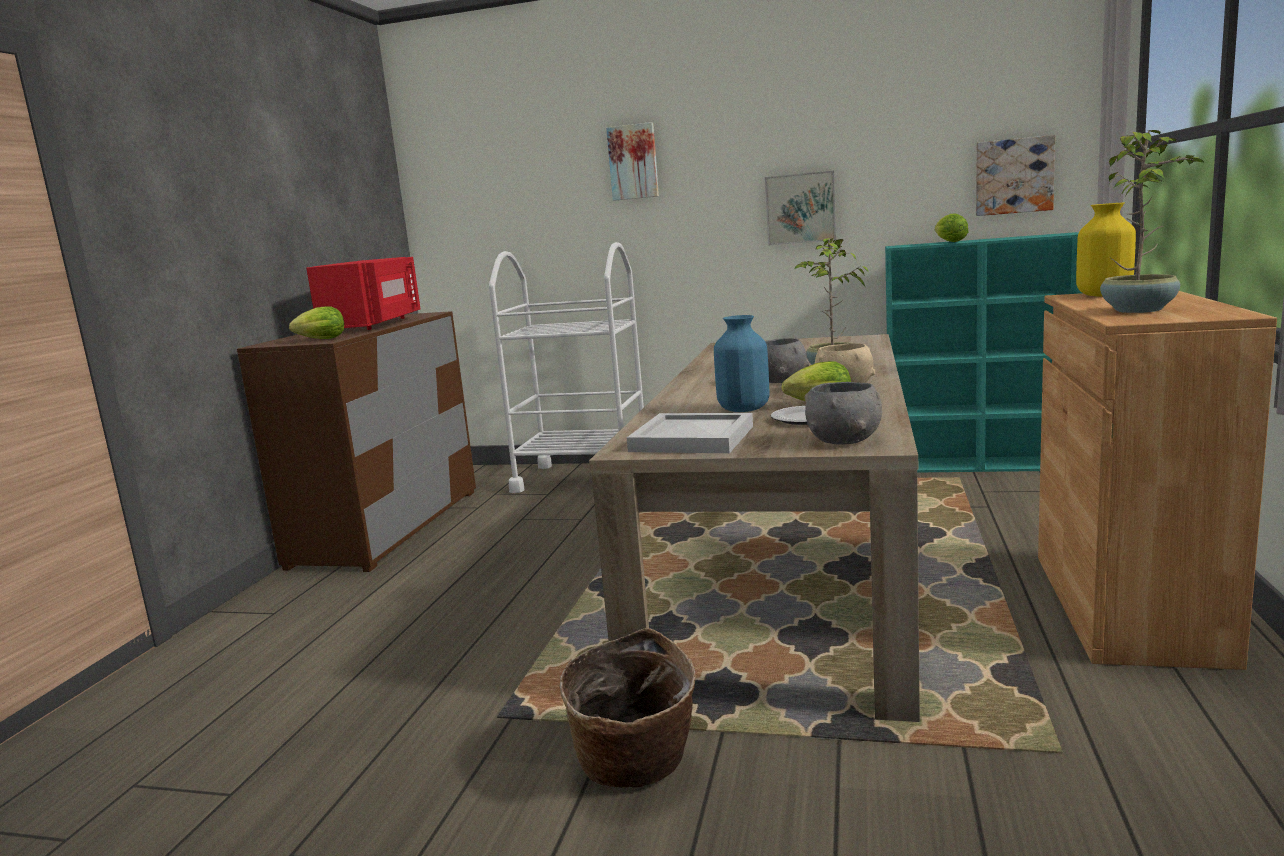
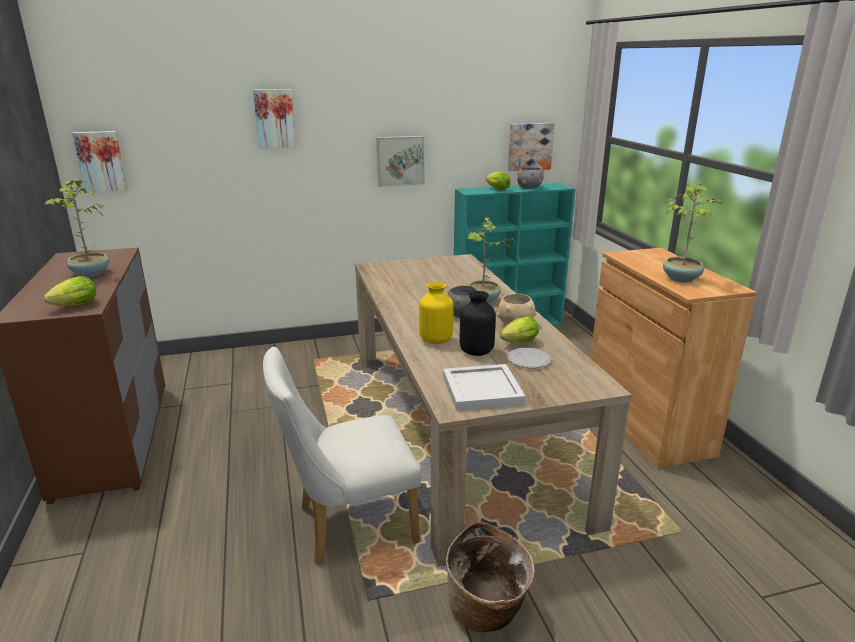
camera: 30 degrees left, 10 degrees up
(374, 324) = (90, 274): red microwave -> potted plant
(447, 225) = (101, 161): none -> picture
(546, 642) = (348, 525): none -> white chair
(583, 478) = (248, 363): white cart -> none
(744, 409) = (477, 351): blue vase -> black vase
(844, 441) = (577, 384): grey bowl -> grey bowl (529, 188)
(1102, 295) = (637, 255): yellow vase -> yellow vase (435, 340)

